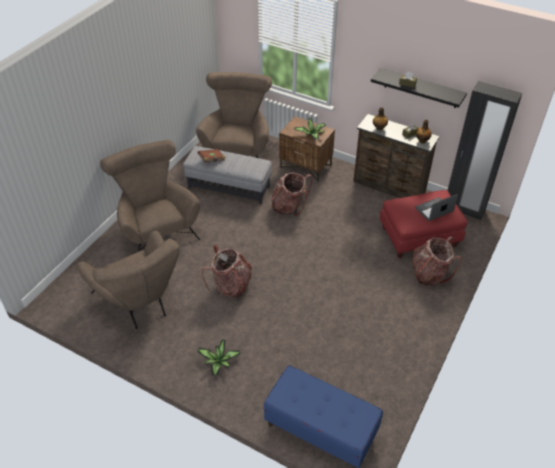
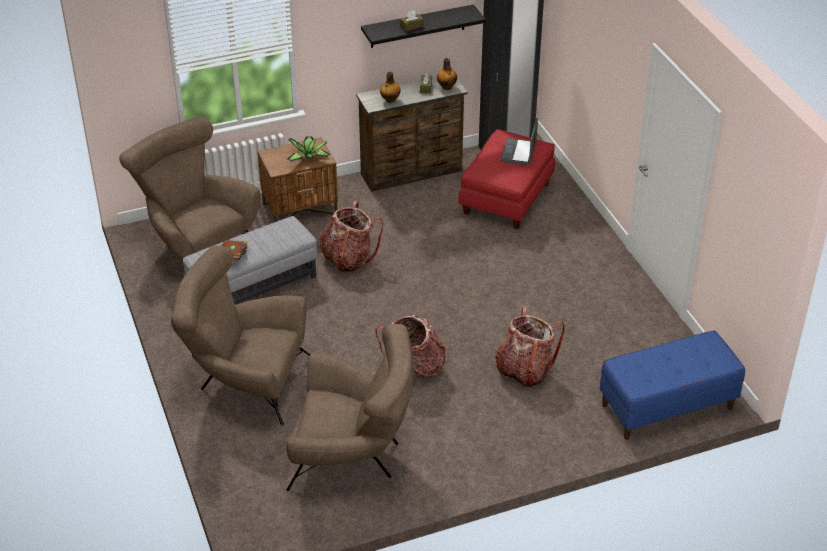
camera: 50 degrees left, 5 degrees down
(219, 362) = (510, 434): potted plant -> none
(429, 274) = (561, 223): backpack -> backpack (524, 370)

